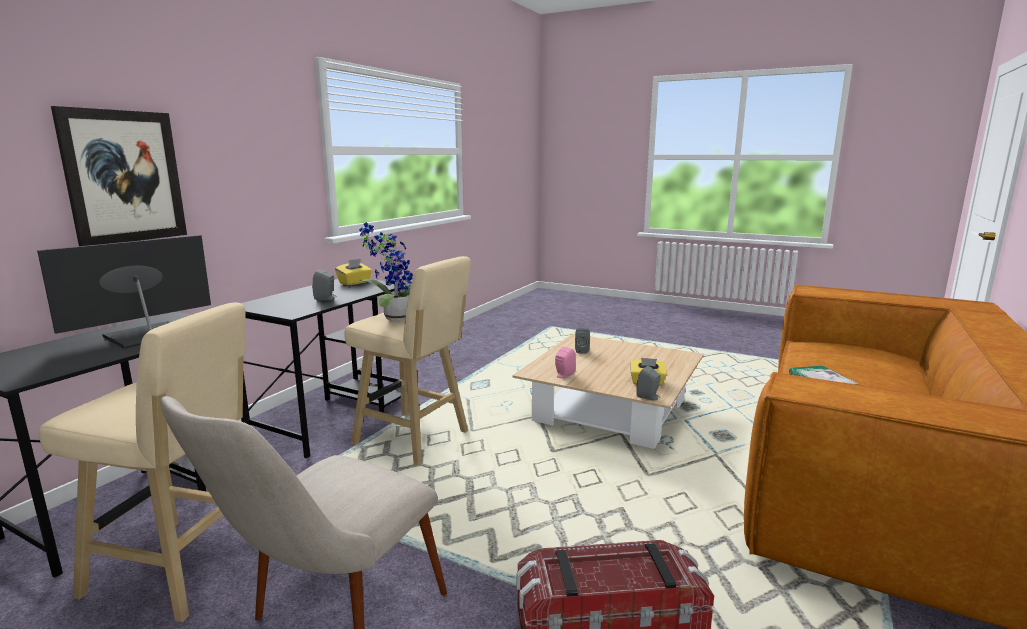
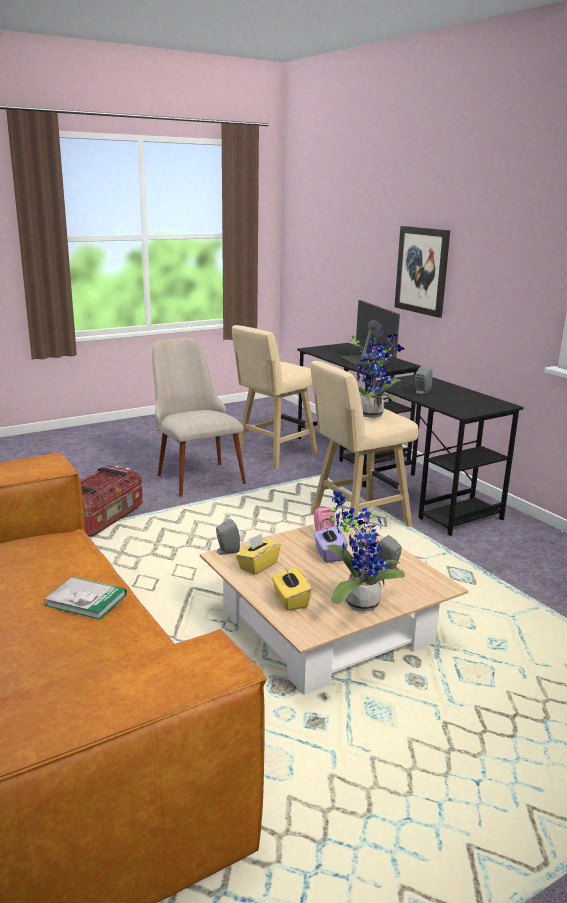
camera: 120 degrees right, 5 degrees up
(355, 283) = (483, 404): yellow tissue box -> yellow tissue box (290, 600)
(590, 367) = (329, 554): none -> purple tissue box
(634, 351) = (357, 602): none -> potted plant

